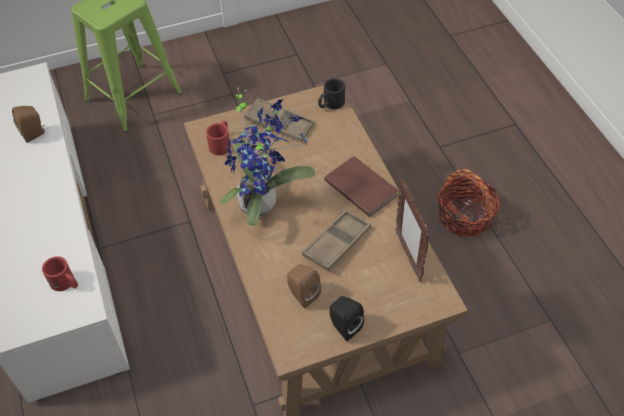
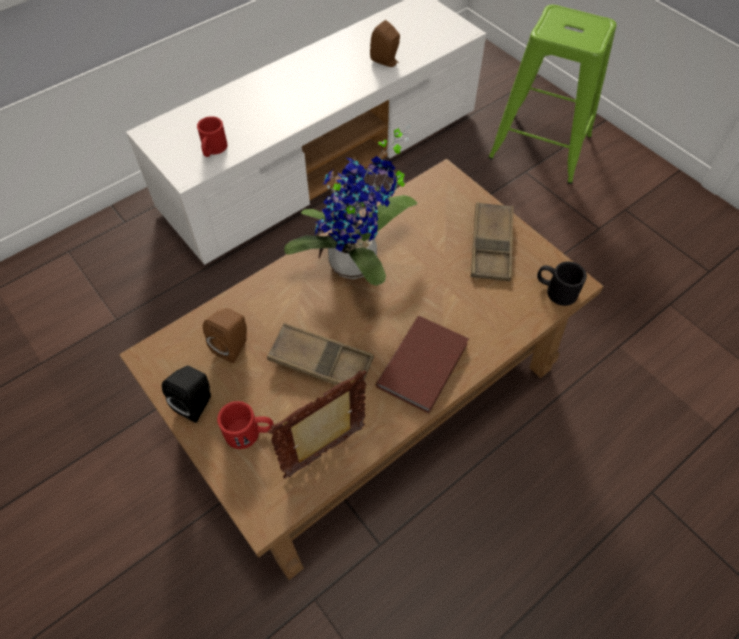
camera: 70 degrees right, 5 degrees up
(221, 143) = (431, 201): red mug -> red mug (250, 432)
(465, 217) = (540, 558): basket -> none

